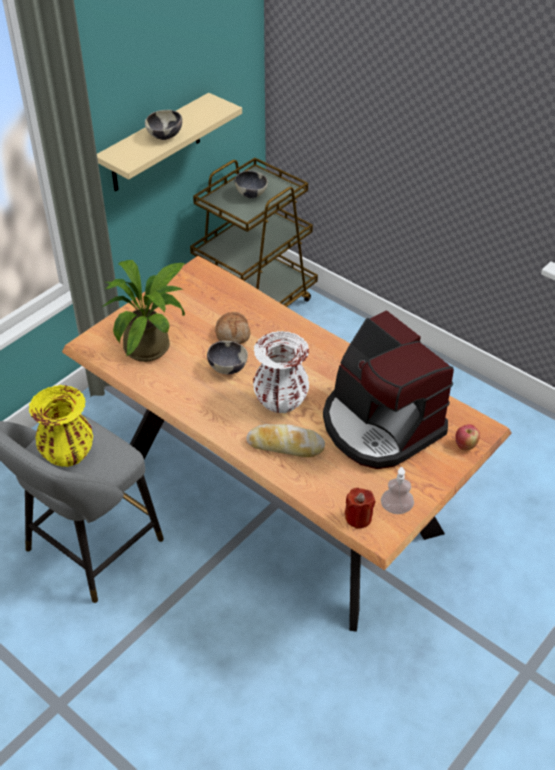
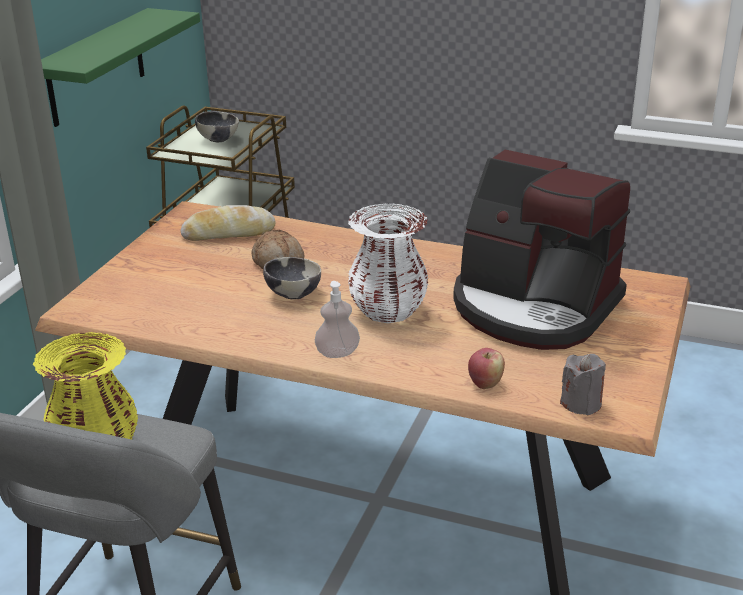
camera: 20 degrees left, 15 degrees down
(152, 345) = (172, 293): potted plant -> none
(155, 144) = (96, 67): beige shelf -> green shelf
(165, 136) = (116, 42): bowl -> none
(285, 445) = (426, 353): bread -> bread (228, 233)
(358, 518) = (581, 403): red candle -> grey candle
(396, 508) = (621, 382): soap dispenser -> soap dispenser (337, 353)
(465, 445) = (653, 303): apple -> apple (485, 383)

